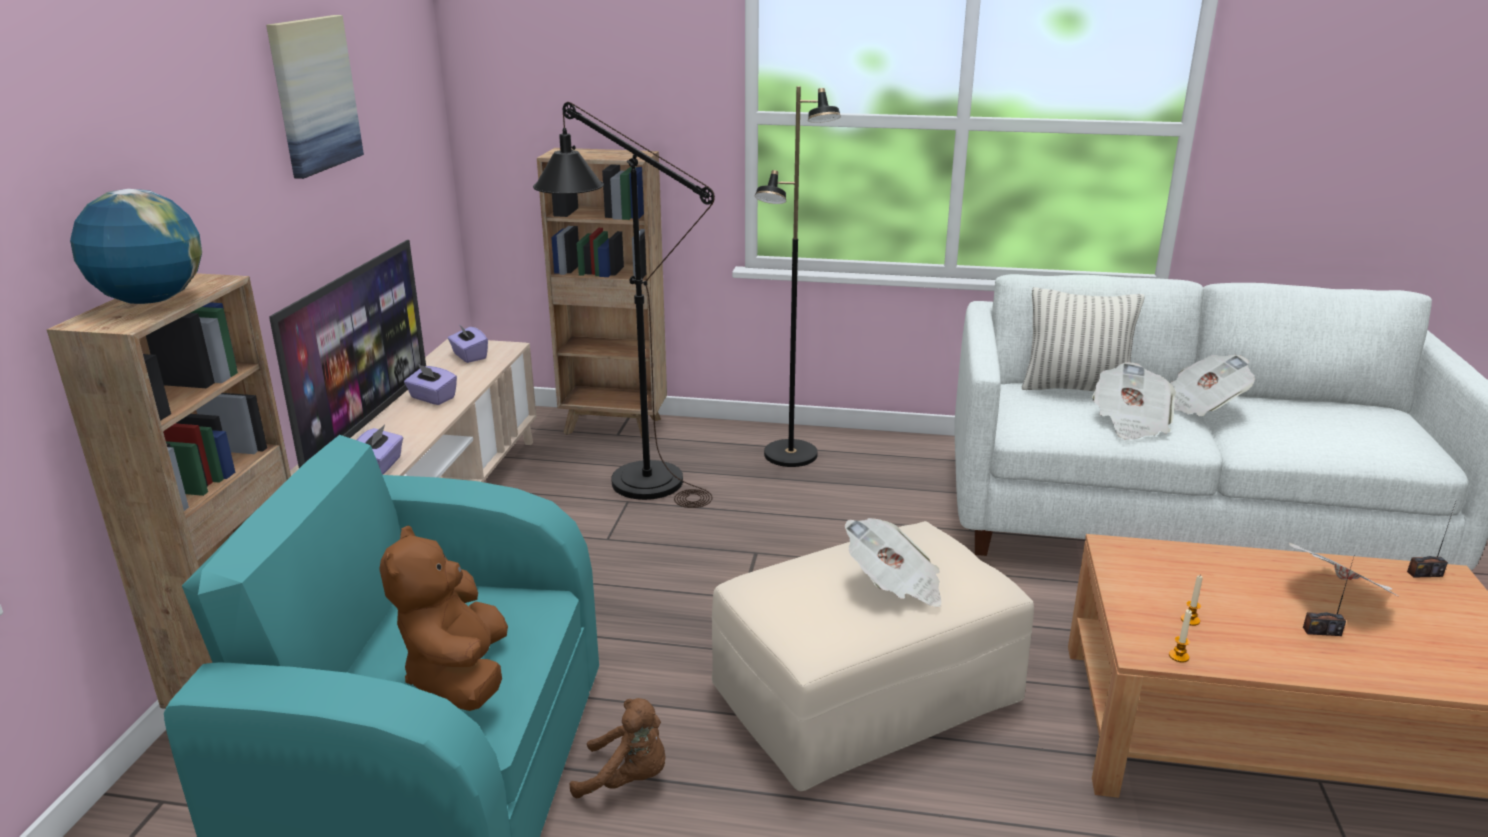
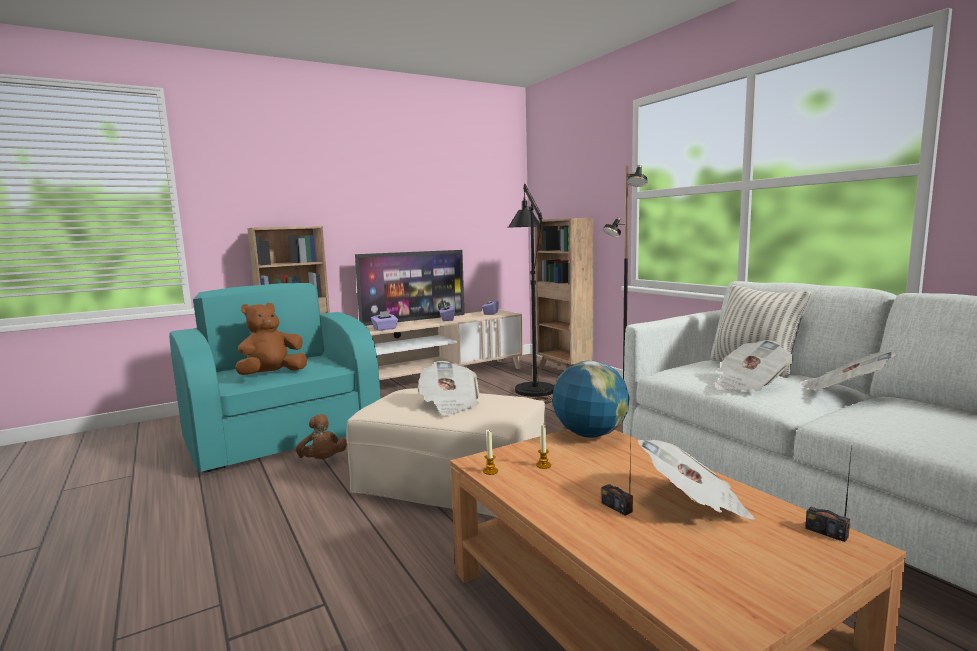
camera: 50 degrees right, 15 degrees down
(151, 300) = (283, 226): globe -> globe (590, 434)
(314, 94) = (423, 181): picture -> none

